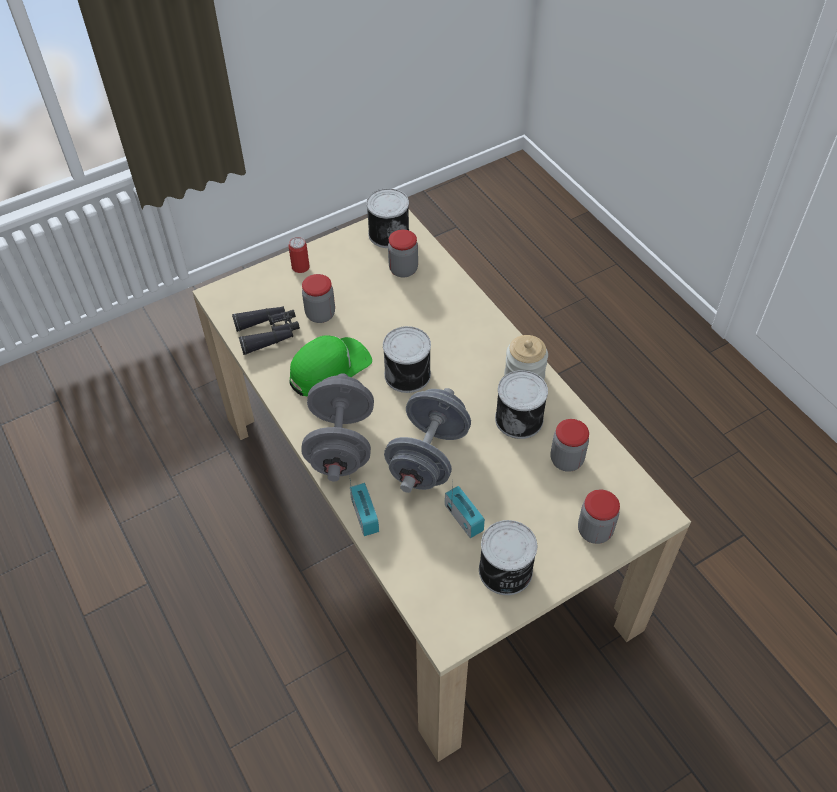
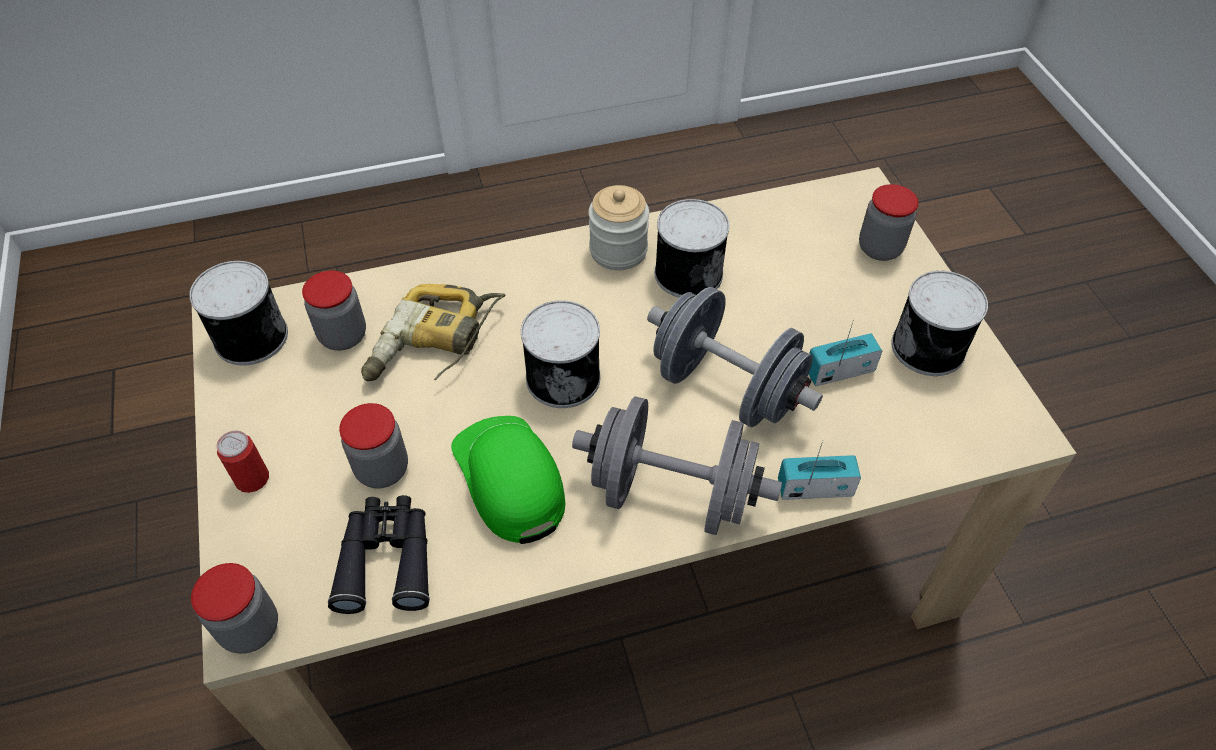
camera: 75 degrees left, 0 degrees up
(410, 310) = (434, 345): none -> power drill
(566, 460) = (768, 245): jar -> jar (250, 628)

